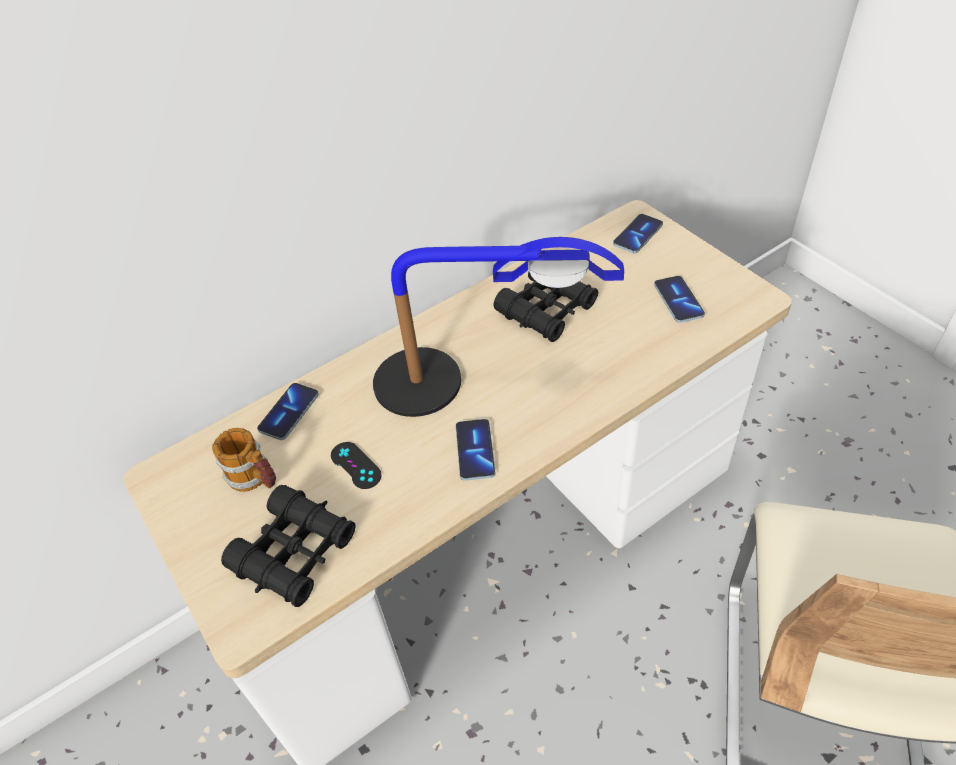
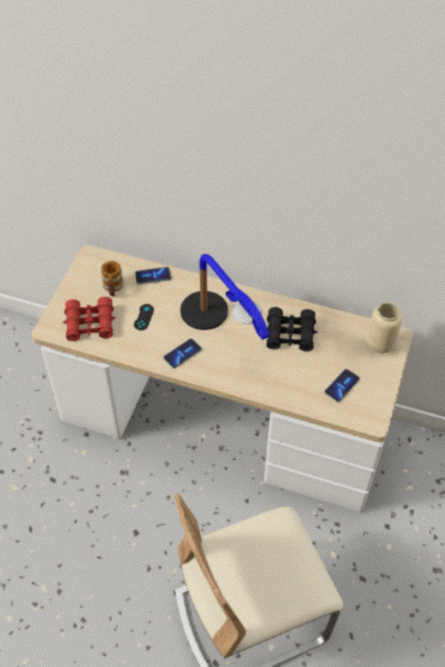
camera: 50 degrees right, 5 degrees up
(295, 552) = (90, 324): black binoculars -> red binoculars
(638, 235) = (380, 345): phone -> beige vase

